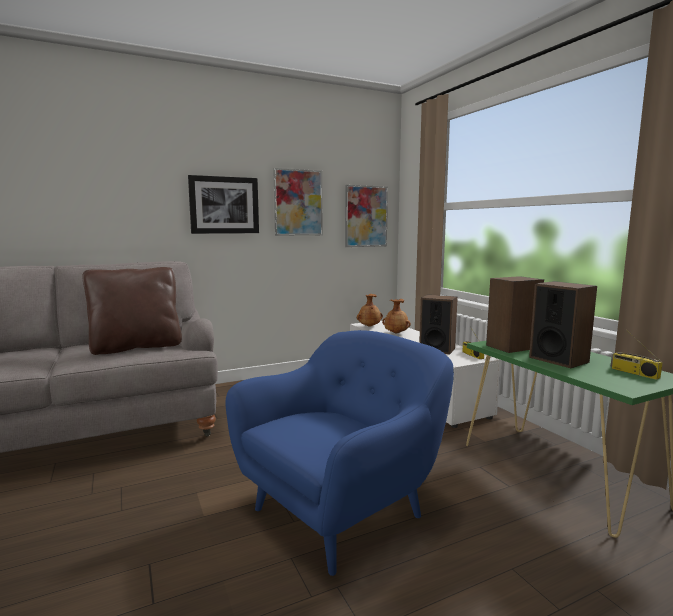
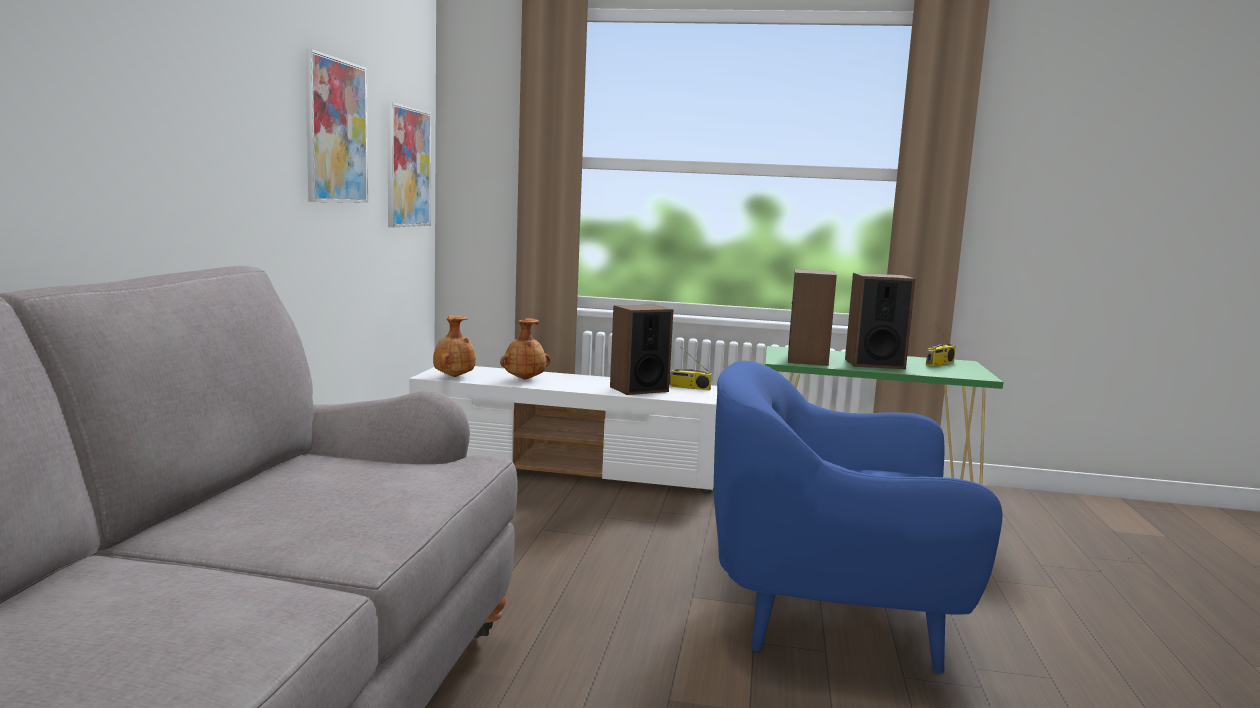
camera: 55 degrees left, 0 degrees up
(136, 347) = (357, 483): brown pillow -> none
(224, 205) = (237, 124): picture -> none
(342, 510) = (828, 615): blue armchair -> blue armchair turned 75 degrees counterclockwise
(633, 373) = (939, 364): radio -> radio turned 45 degrees counterclockwise

